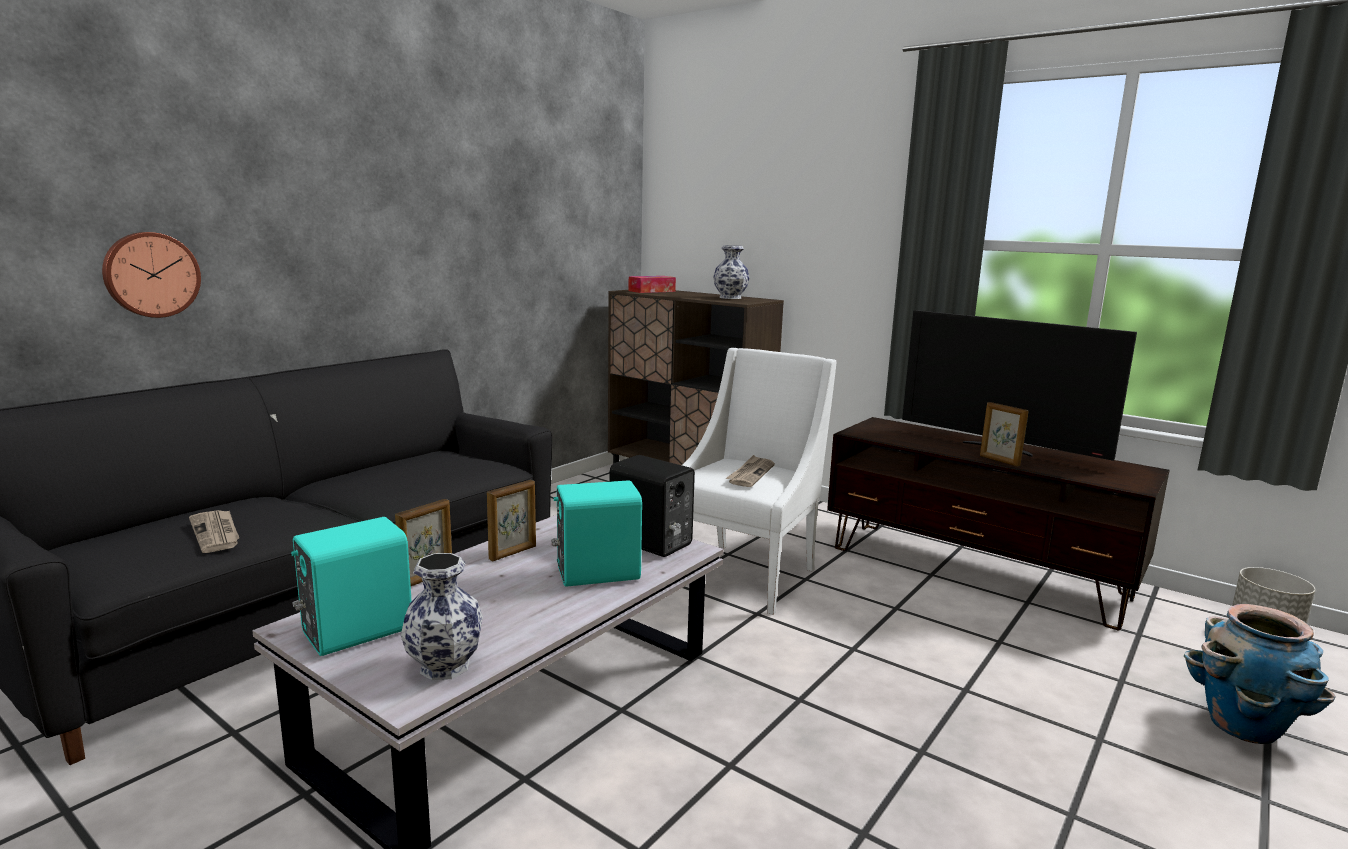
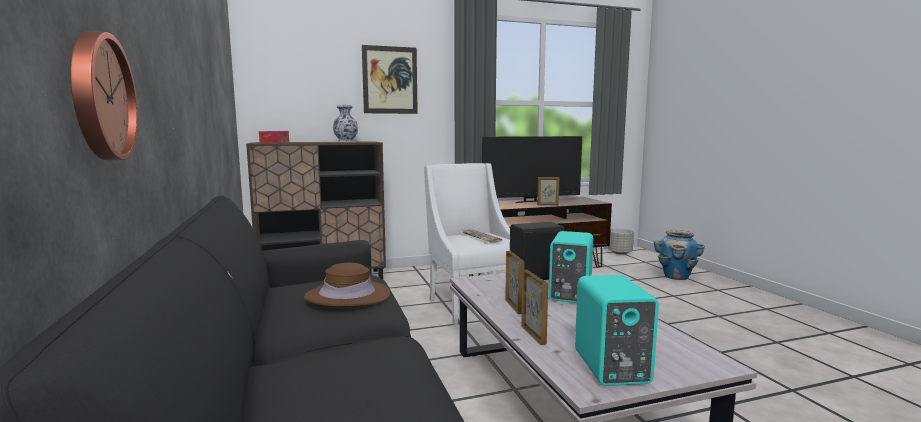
camera: 55 degrees left, 5 degrees down
(216, 533) = (378, 385): newspaper -> none
(418, 476) = (347, 296): none -> brown hat
(445, 667) = (680, 349): vase -> none
(814, 206) = (390, 80): none -> picture

